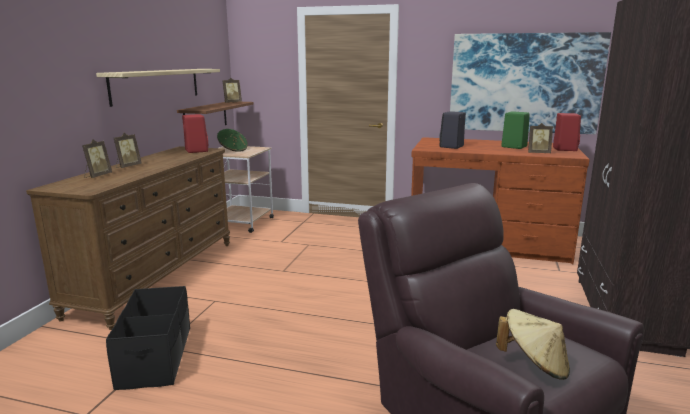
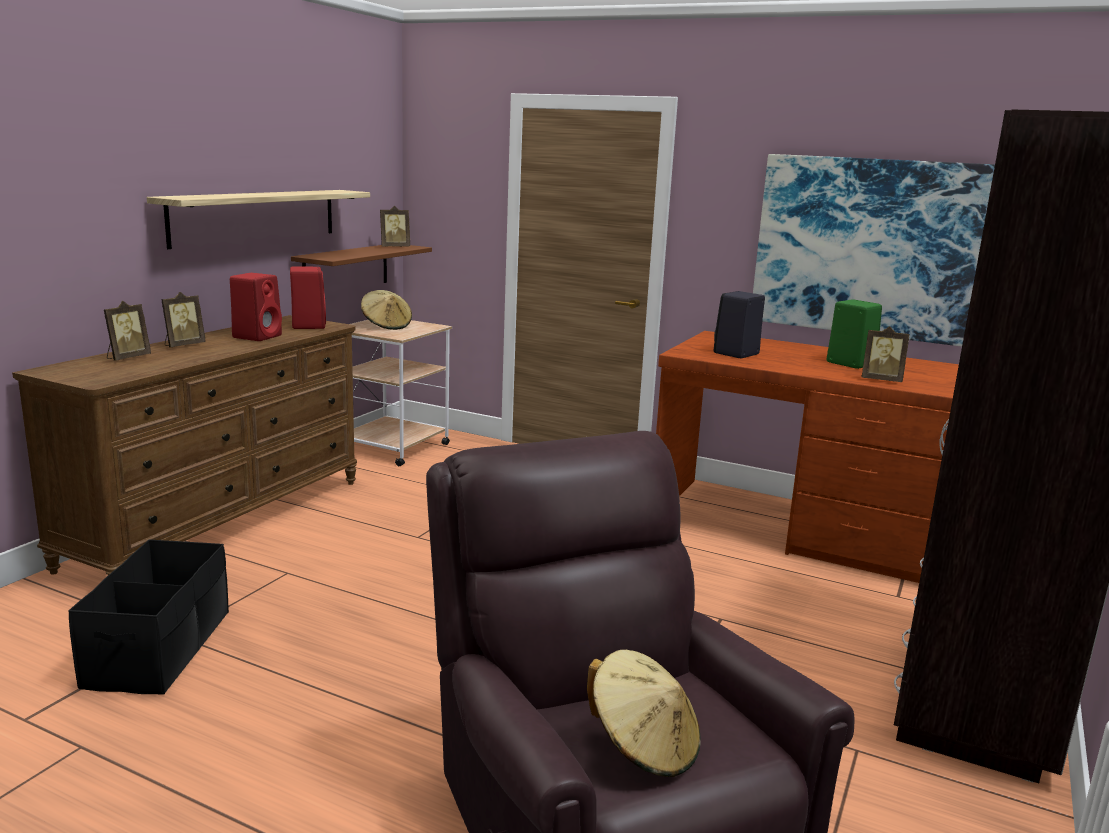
camera: 10 degrees right, 0 degrees up
(233, 150) = (386, 326): green hat -> beige hat
(564, 149) = (940, 376): red speaker -> red speaker (258, 336)

